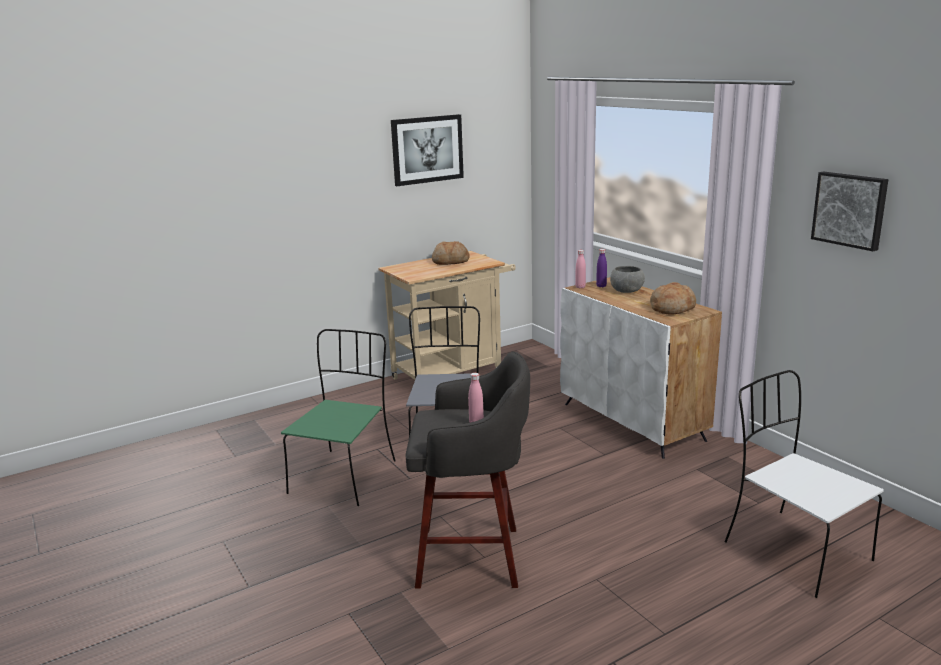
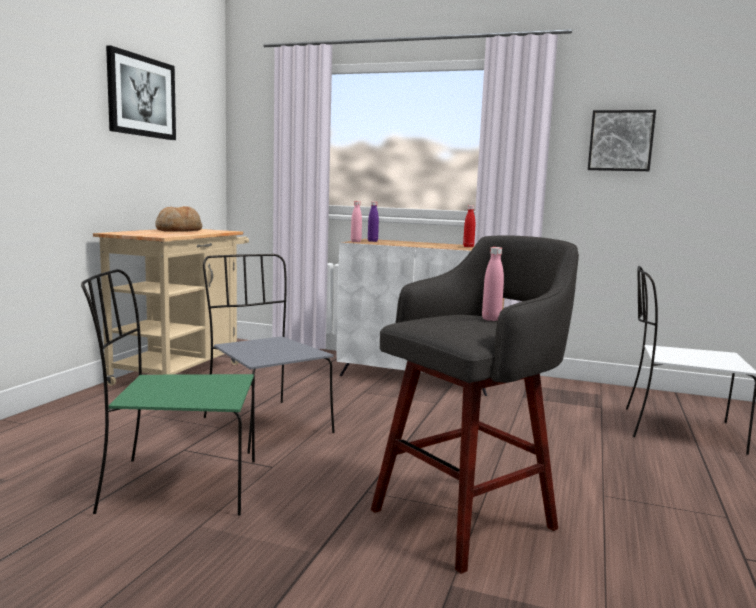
camera: 40 degrees left, 10 degrees down
(344, 476) = (176, 486): green chair -> green chair turned 75 degrees counterclockwise
(627, 291) = (403, 242): grey bowl -> none
(672, 308) = (468, 247): bread -> red bottle

